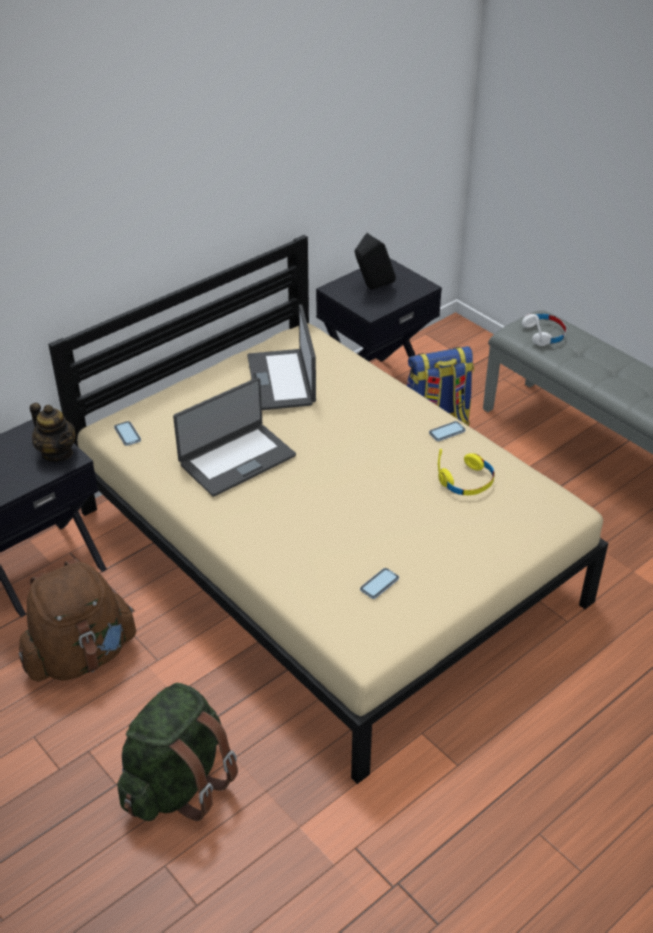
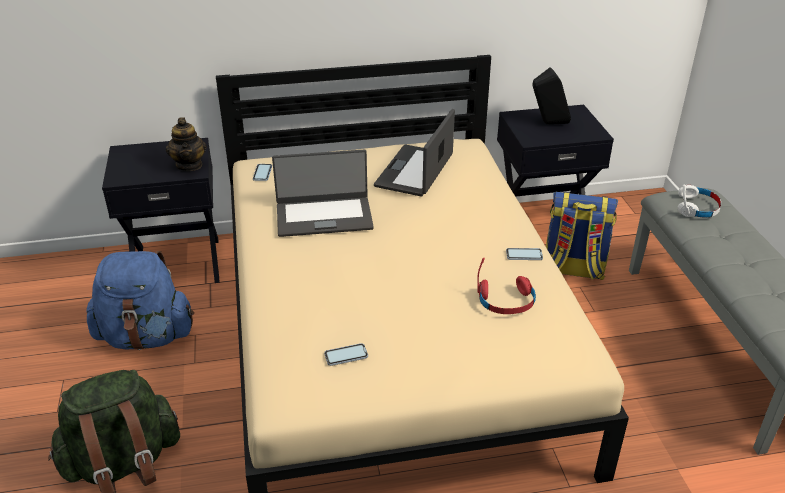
camera: 30 degrees right, 5 degrees down
(81, 656) = (146, 336): brown backpack -> blue backpack
(467, 482) = (506, 302): yellow headphones -> red headphones

